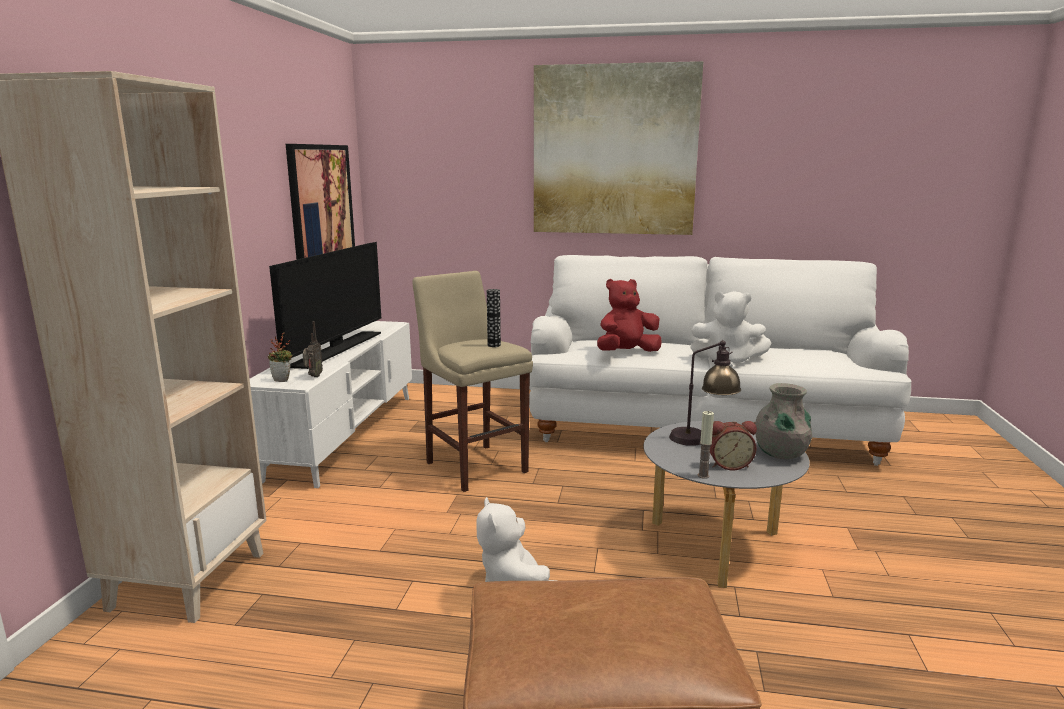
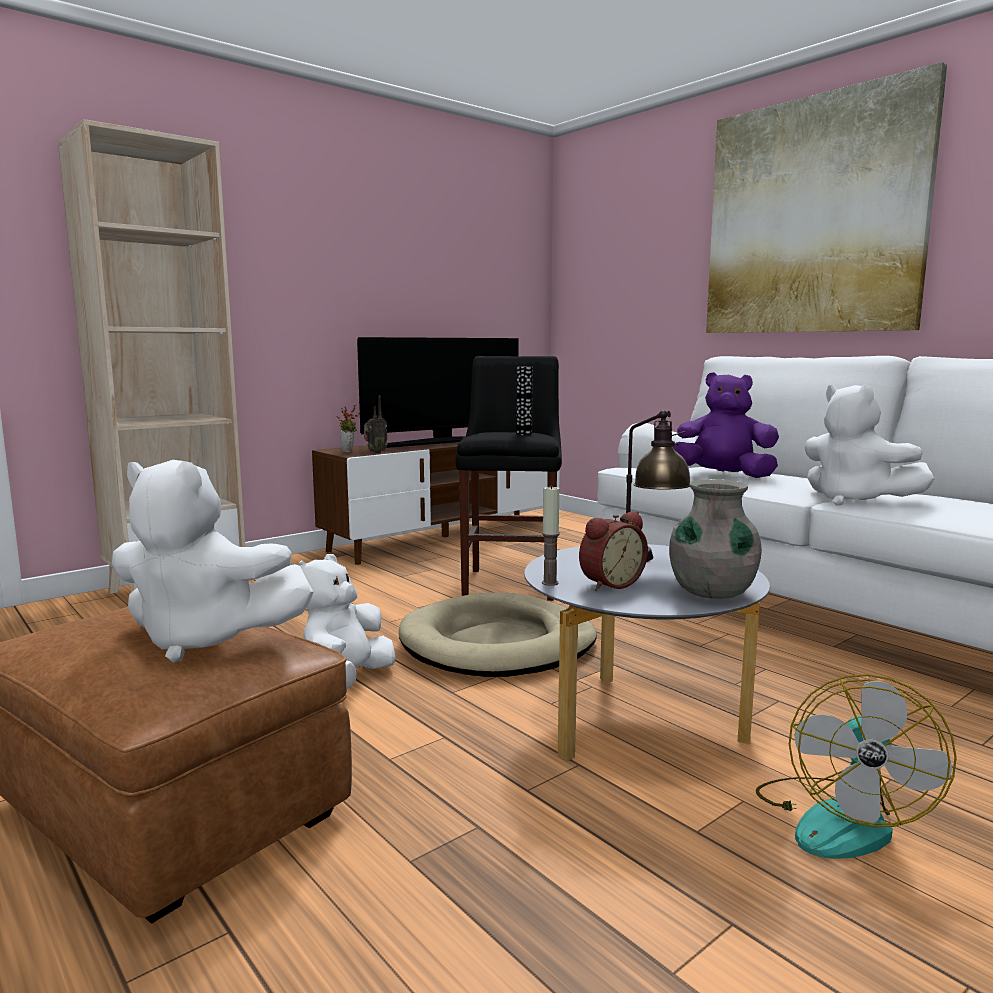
camera: 40 degrees right, 5 degrees down
(321, 206) = (475, 301): picture -> none
(344, 435) = (446, 537): white tv stand -> brown tv stand
(474, 465) = (512, 582): beige stool -> black stool
(556, 522) = (498, 644): none -> beige dog bed
(626, 353) = (722, 476): red plush toy -> purple plush toy
(646, 608) = (205, 640): none -> white plush toy
(728, 465) = (609, 583): alarm clock -> alarm clock turned 75 degrees counterclockwise
(863, 559) = (840, 819): none -> fan

